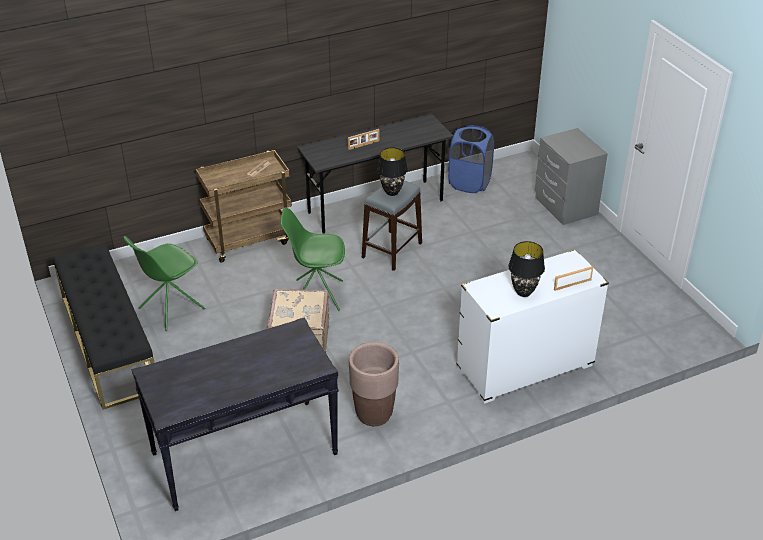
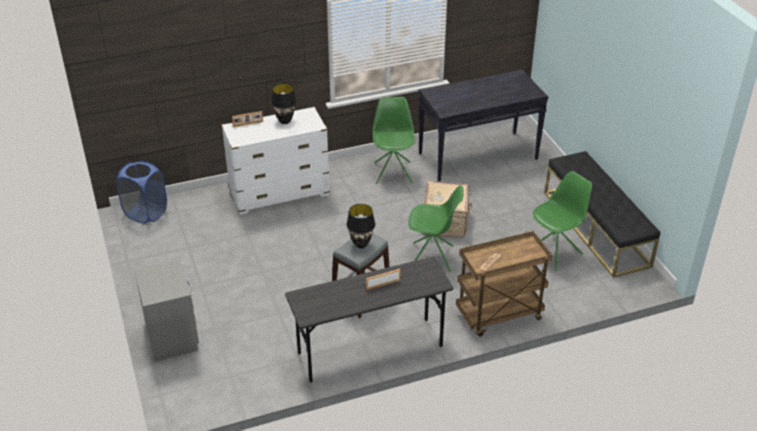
camera: 175 degrees left, 0 degrees up
(374, 414) = (393, 172): brown planter -> green chair
(469, 183) = (260, 376): blue laundry basket -> blue laundry basket (146, 213)

